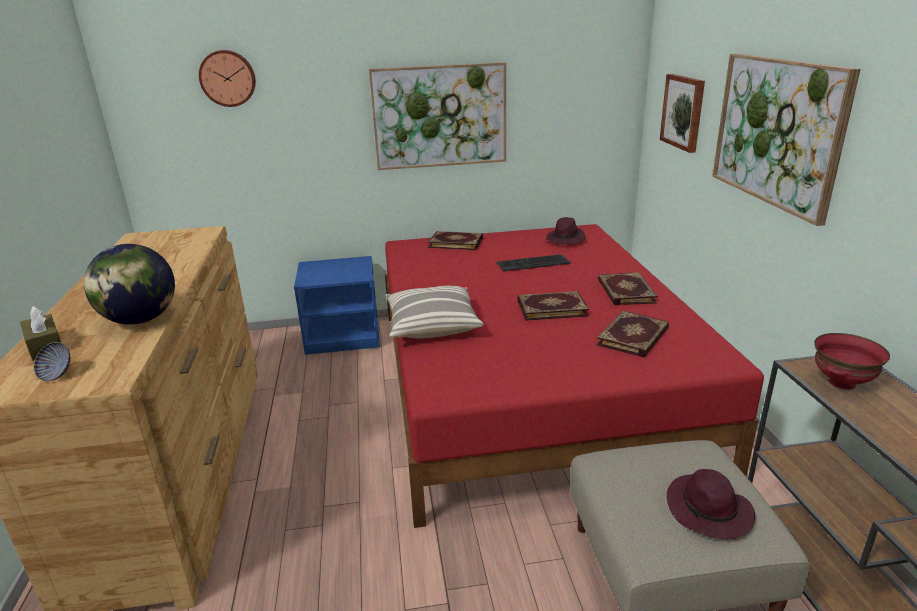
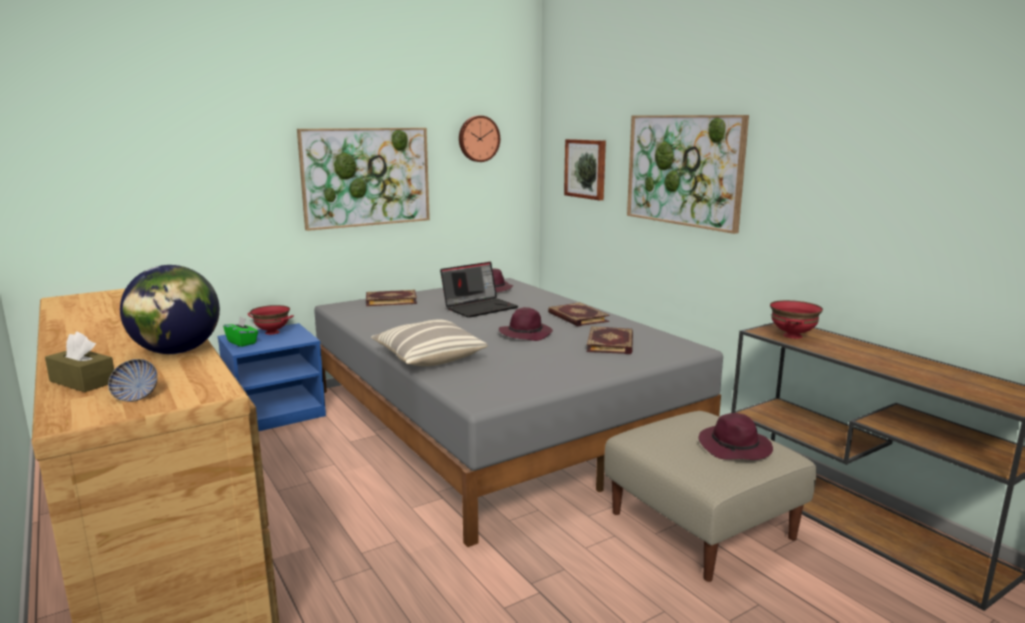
camera: 25 degrees left, 10 degrees down
(228, 78) = (141, 133): wall clock -> wall clock (478, 138)
(311, 273) = (242, 342): none -> green tissue box
(342, 264) = (272, 332): none -> red bowl
(528, 382) = (496, 420): red bed -> grey bed
(533, 263) = (480, 307): keyboard -> laptop
(551, 308) = (526, 334): book -> purple hat

